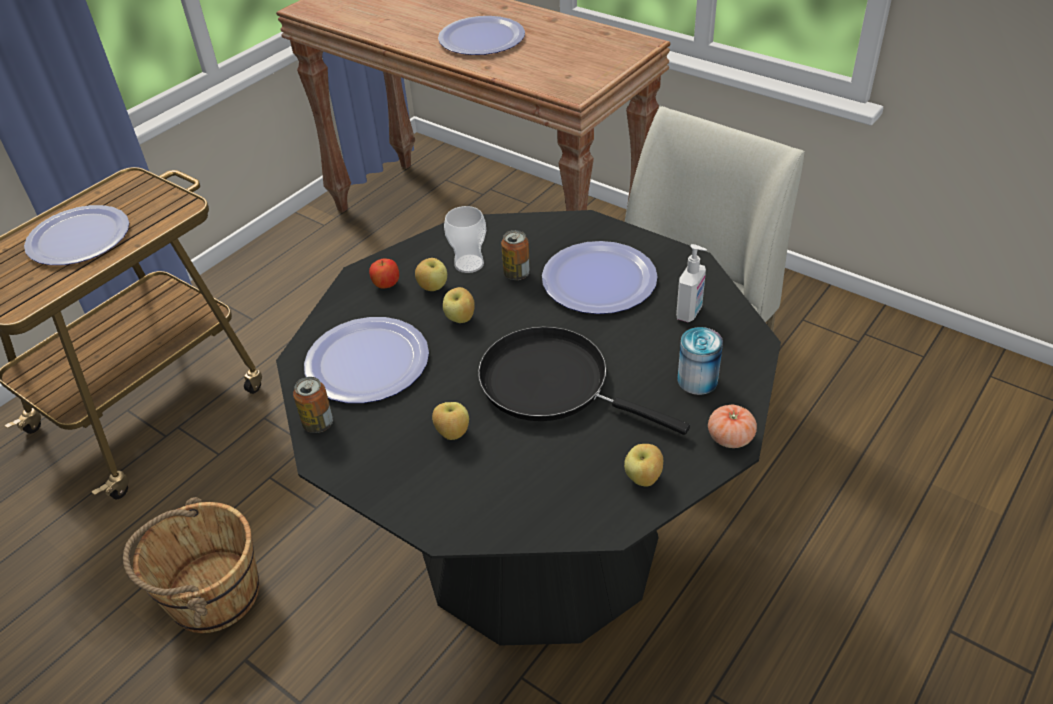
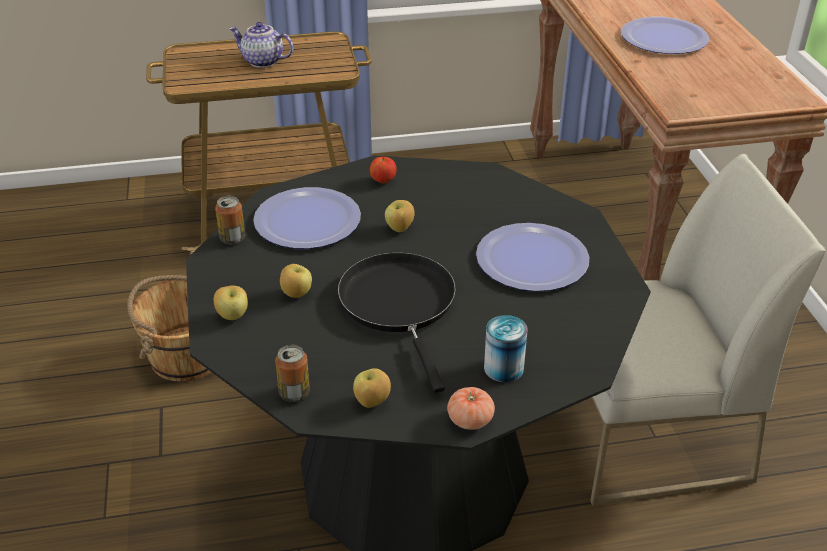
camera: 40 degrees right, 5 degrees down
(79, 238) = (262, 62): plate -> teapot
(433, 287) = (410, 199): apple -> apple (233, 316)
(469, 264) = (455, 197): cup -> none
(517, 274) = (478, 222): can -> can (294, 393)
(690, 313) = (567, 321): soap dispenser -> none

